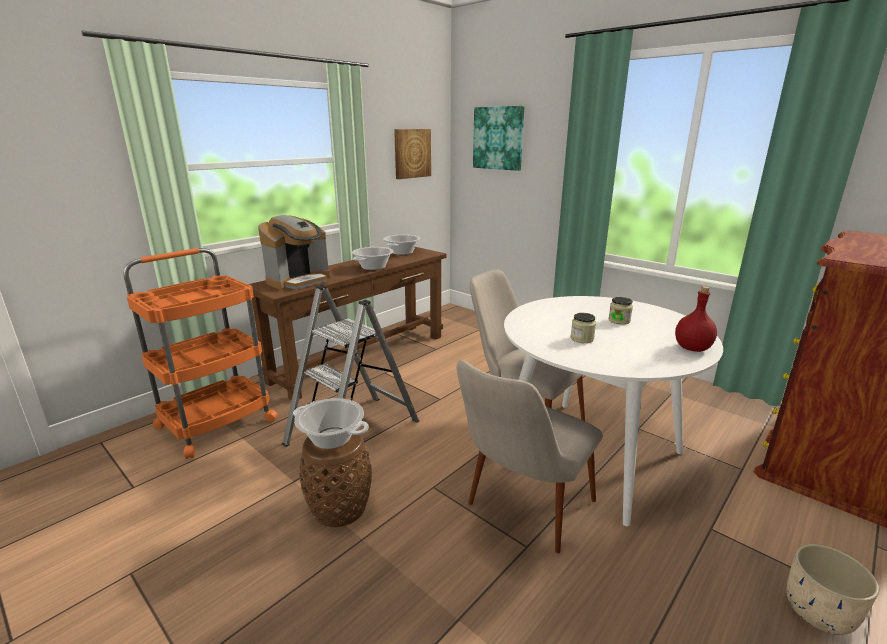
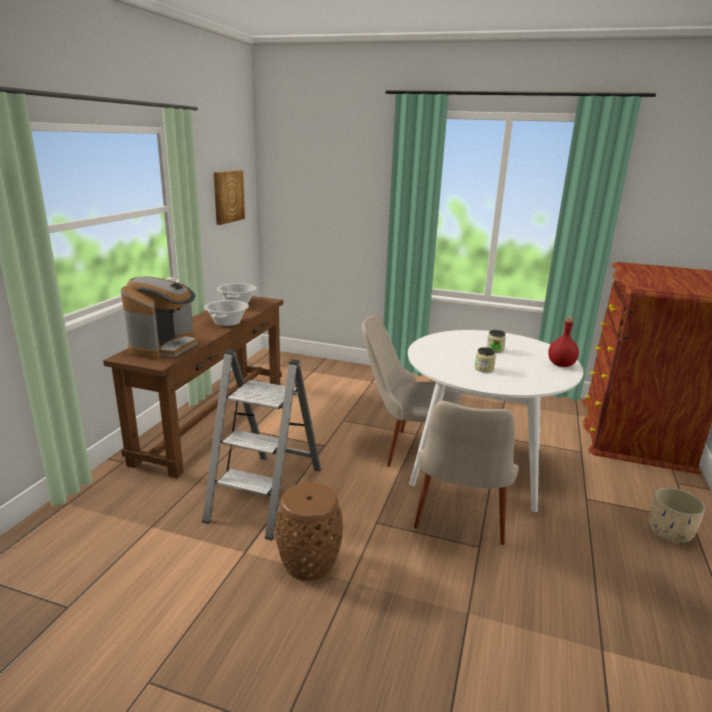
camera: 25 degrees left, 0 degrees up
(217, 424) = (109, 520): orange cart -> none
(331, 438) = (306, 496): cooking pot -> none
(498, 138) = (314, 180): picture -> none

